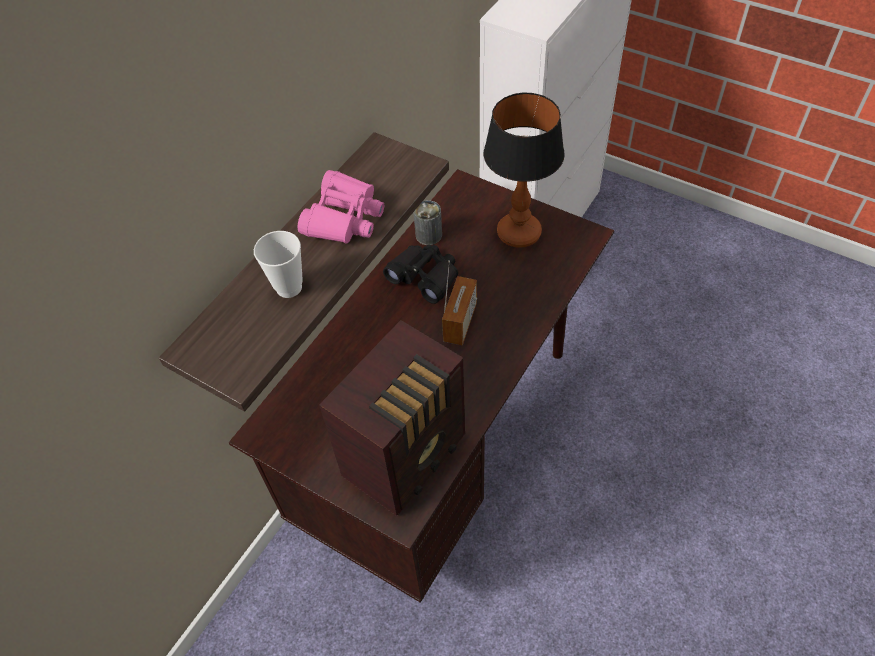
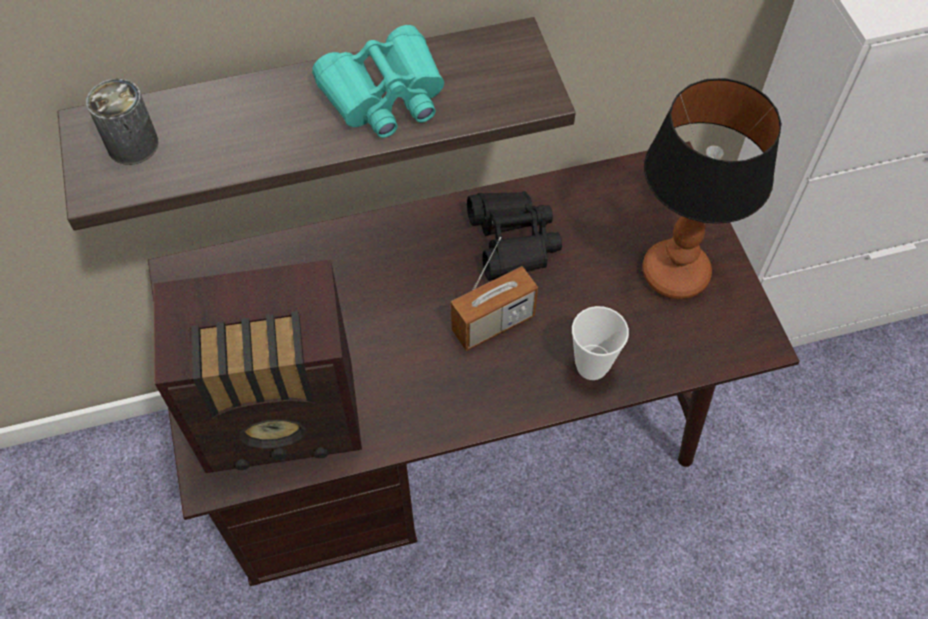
camera: 40 degrees right, 5 degrees up
(289, 287) = (244, 131): cup -> cup (592, 366)
(344, 218) = (385, 95): pink binoculars -> turquoise binoculars
(428, 235) = (570, 196): can -> can (133, 144)

